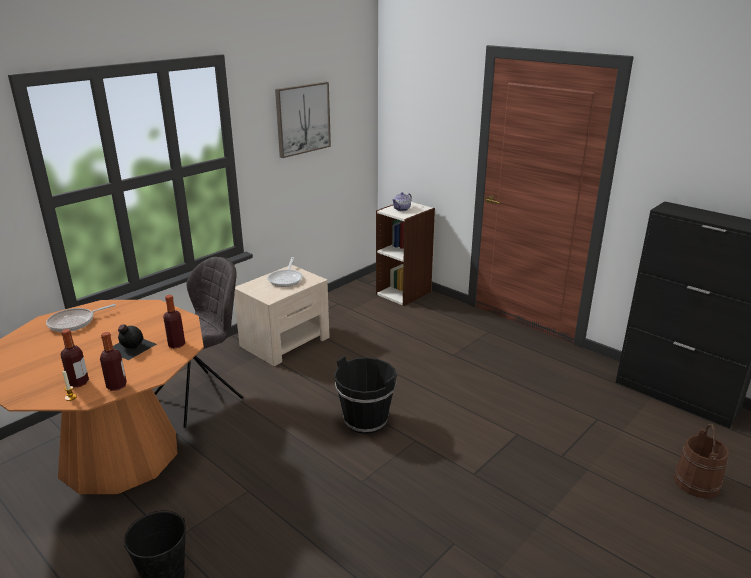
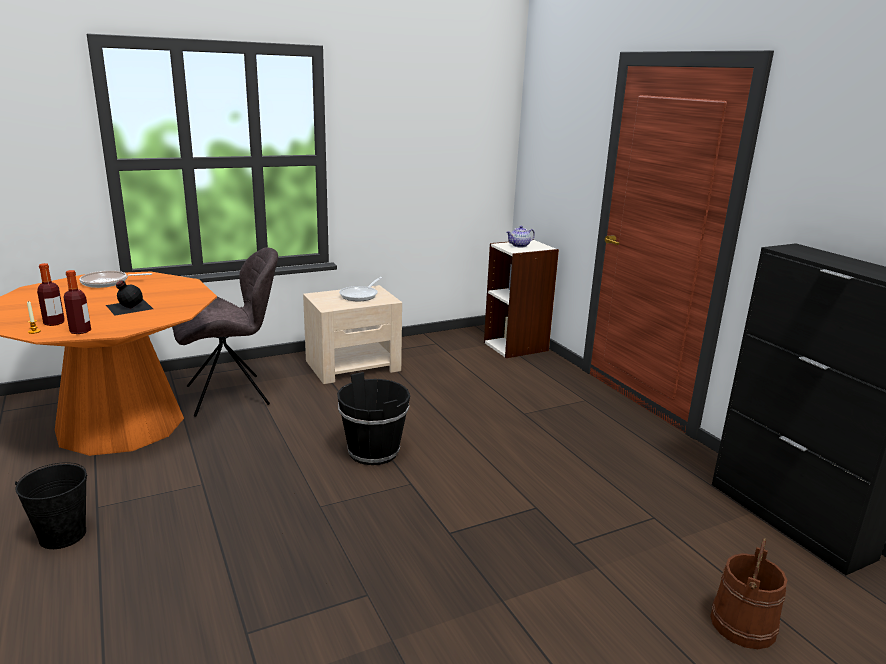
camera: 20 degrees right, 5 degrees down
(176, 344) = (169, 312): bottle -> none
(302, 119) = (416, 129): picture -> none

